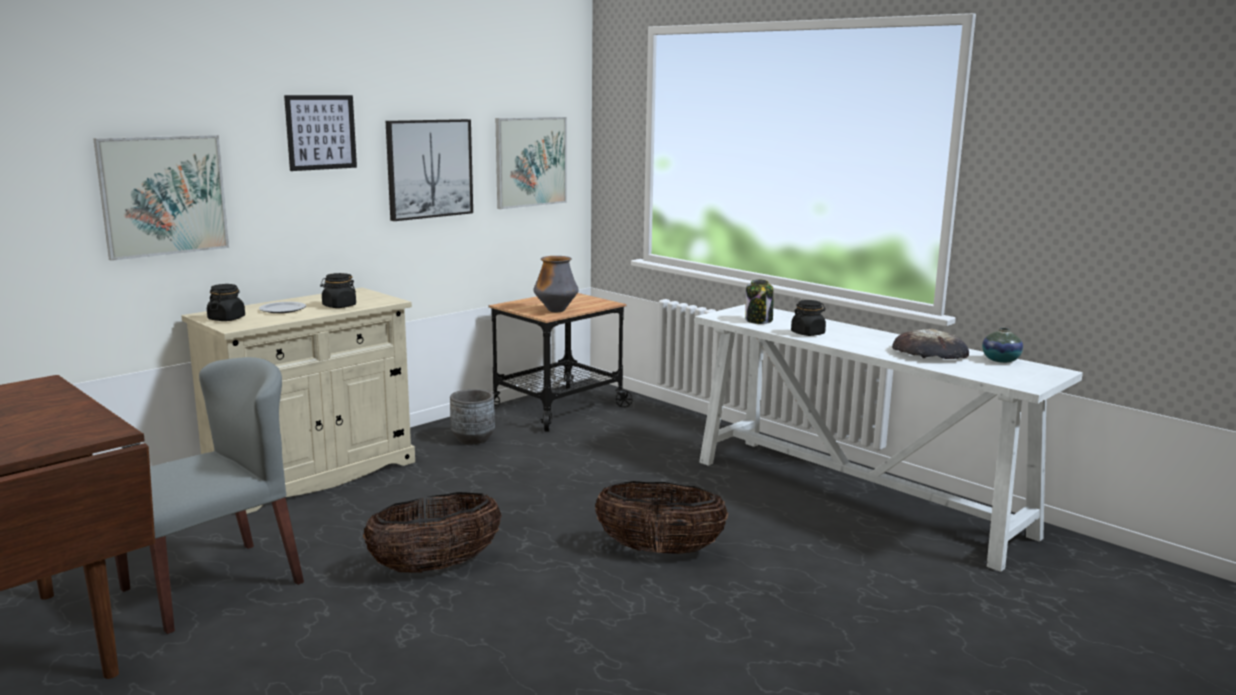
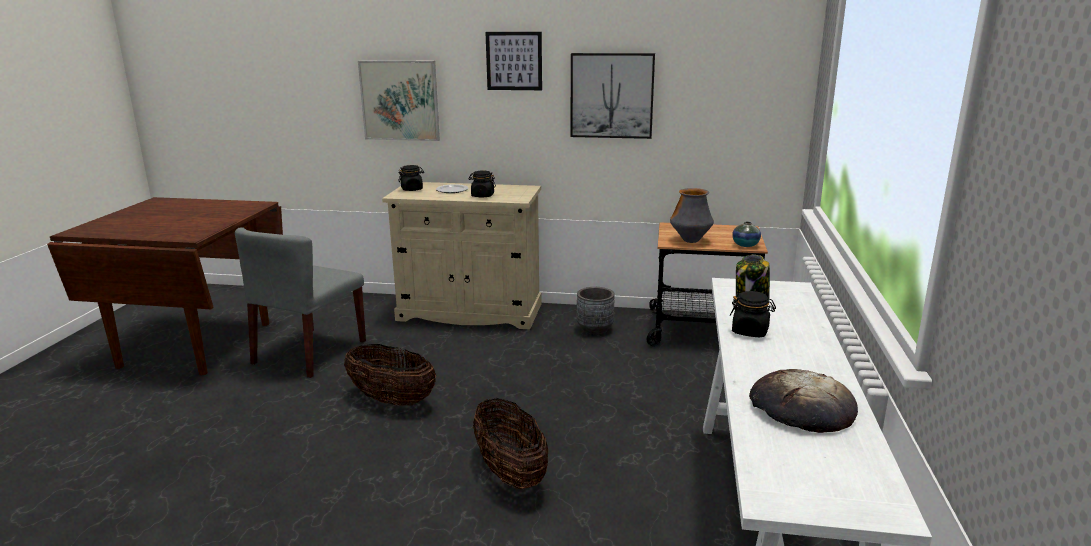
camera: 55 degrees right, 5 degrees up
(214, 585) = (309, 352): grey chair -> grey chair turned 105 degrees clockwise
(530, 161) = (728, 96): picture -> none
(1000, 360) = (861, 459): vase -> vase (745, 245)

